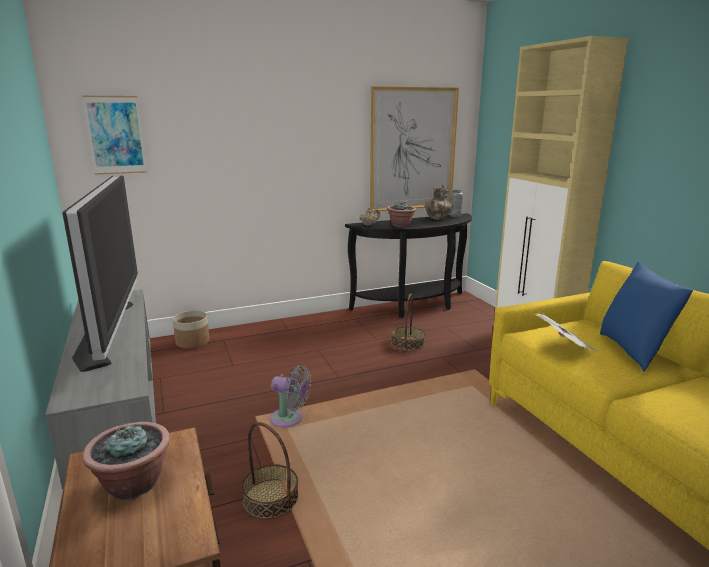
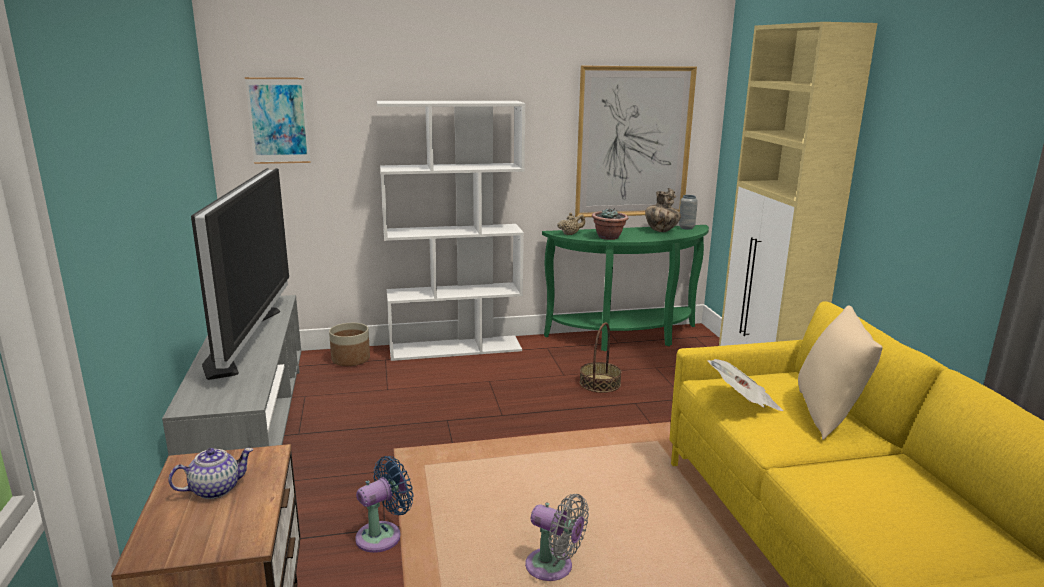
camera: 10 degrees right, 0 degrees up
(133, 484) = (216, 489): potted plant -> teapot
(270, 498) = (383, 535): basket -> blue fan
(280, 325) = (456, 348): none -> white bookcase
(289, 419) = (430, 456): grey fan -> grey fan (553, 568)
(414, 306) = (627, 338): black console table -> green console table
(633, 351) = (828, 415): blue pillow -> beige pillow

